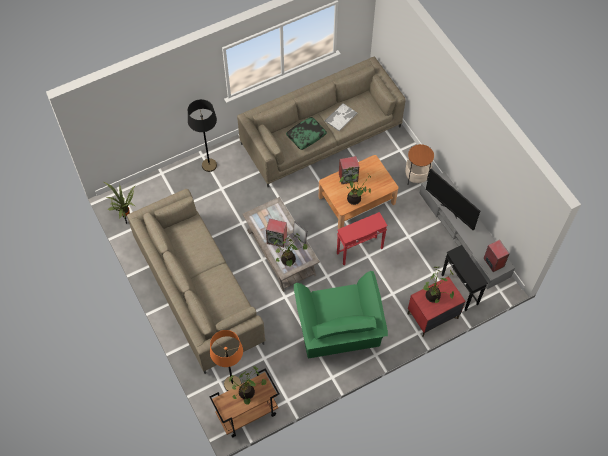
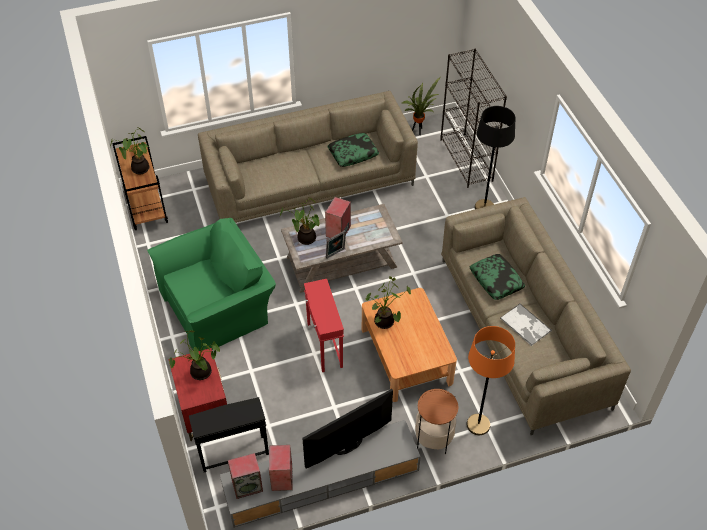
camera: 100 degrees right, 10 degrees down
(158, 181) = (466, 160): none -> black bookcase
(192, 241) = (353, 153): none -> pillow
(232, 384) = (185, 199): orange floor lamp -> orange floor lamp (478, 425)
(339, 329) = (218, 304): green armchair -> green armchair turned 150 degrees clockwise
(348, 177) = (422, 321): speaker -> speaker (282, 478)

